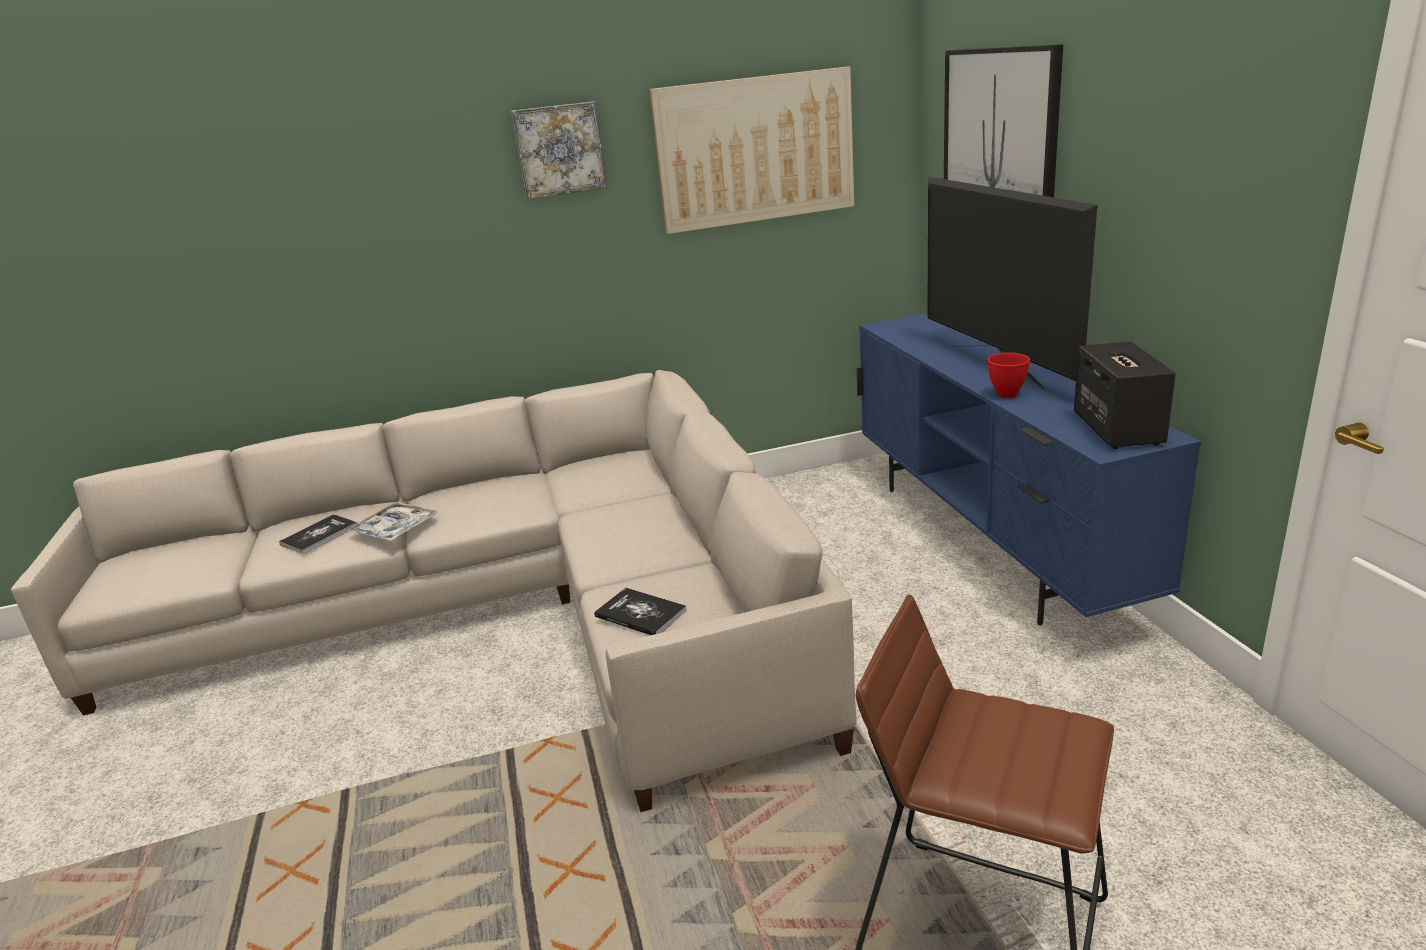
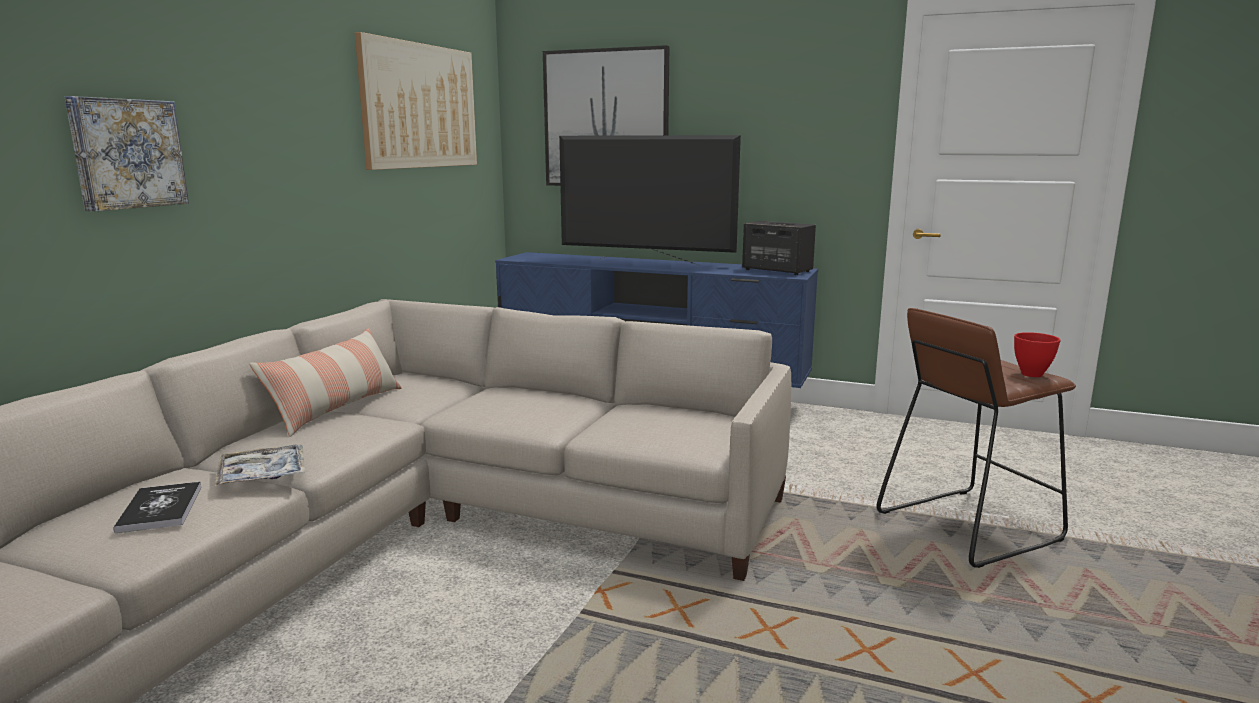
camera: 55 degrees left, 10 degrees down
(535, 478) = (337, 408): none -> pillow
(559, 149) = (289, 71): picture -> picture (126, 153)
(640, 614) = (654, 431): book -> none
(1008, 395) = (689, 269): red bowl -> red bowl (1032, 374)

